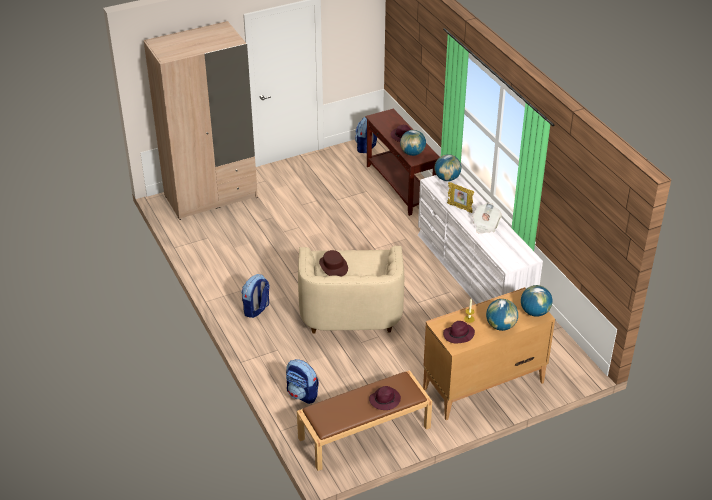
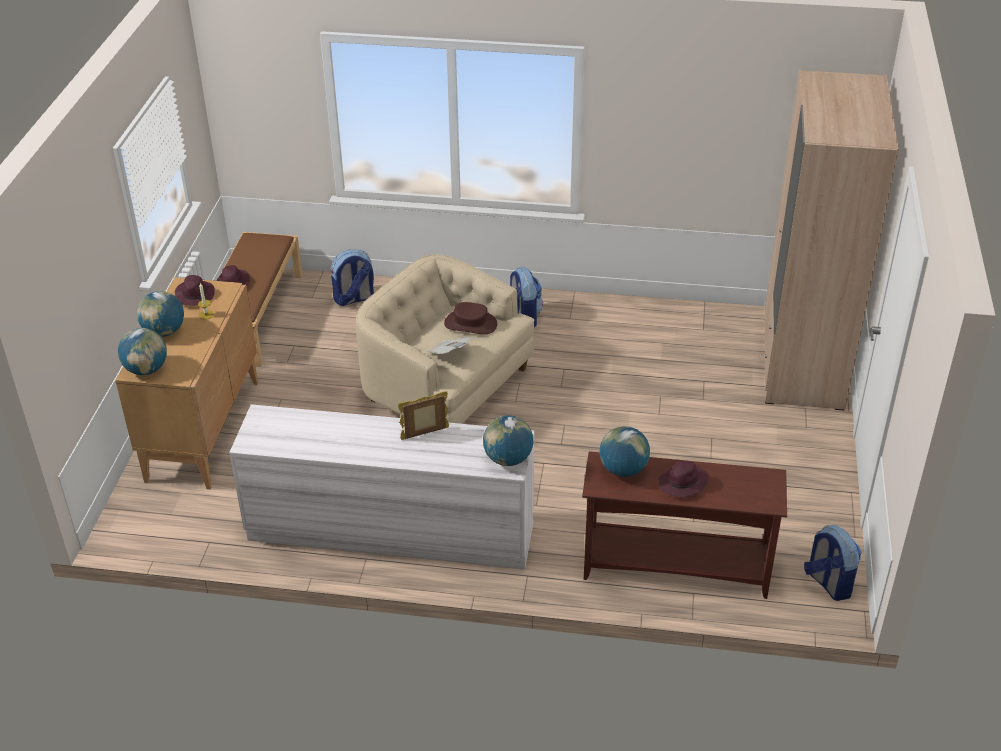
camera: 125 degrees right, 0 degrees up
(485, 225) = (360, 438): newspaper -> newspaper (450, 354)

